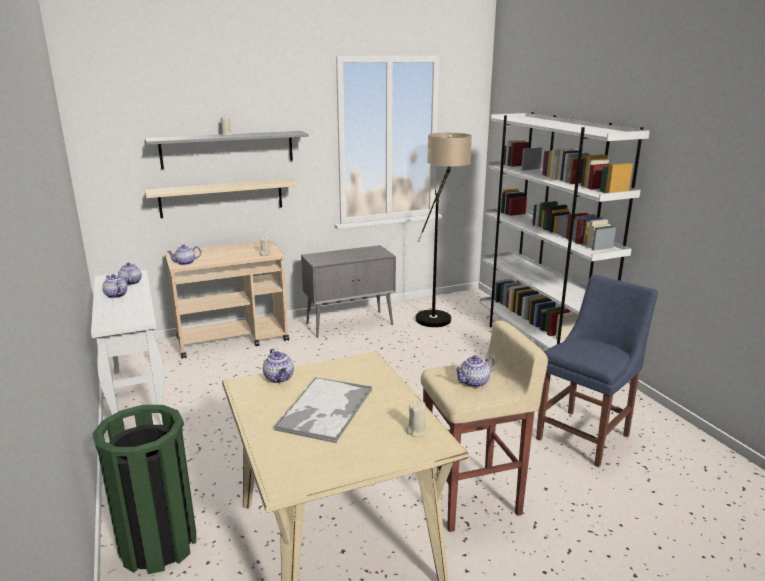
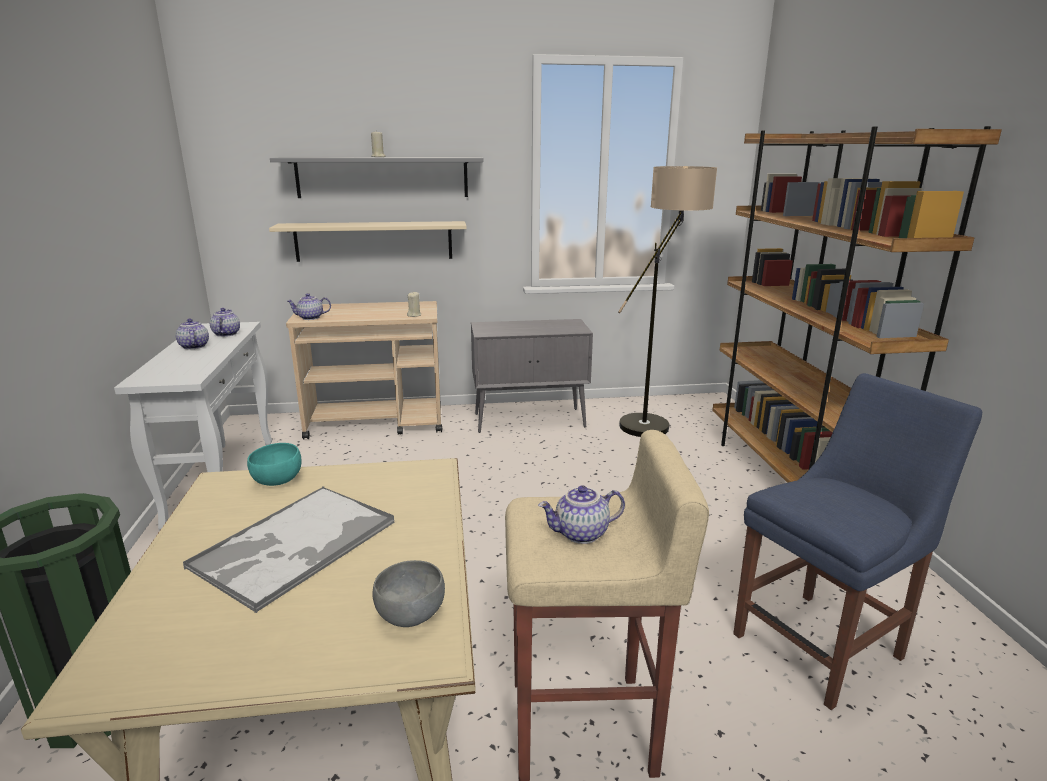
camera: 15 degrees right, 0 degrees up
(279, 378) = (277, 481): teapot -> turquoise bowl
(417, 431) = (410, 615): beige candle -> grey bowl
(539, 344) = (788, 479): white bookcase -> brown bookcase

